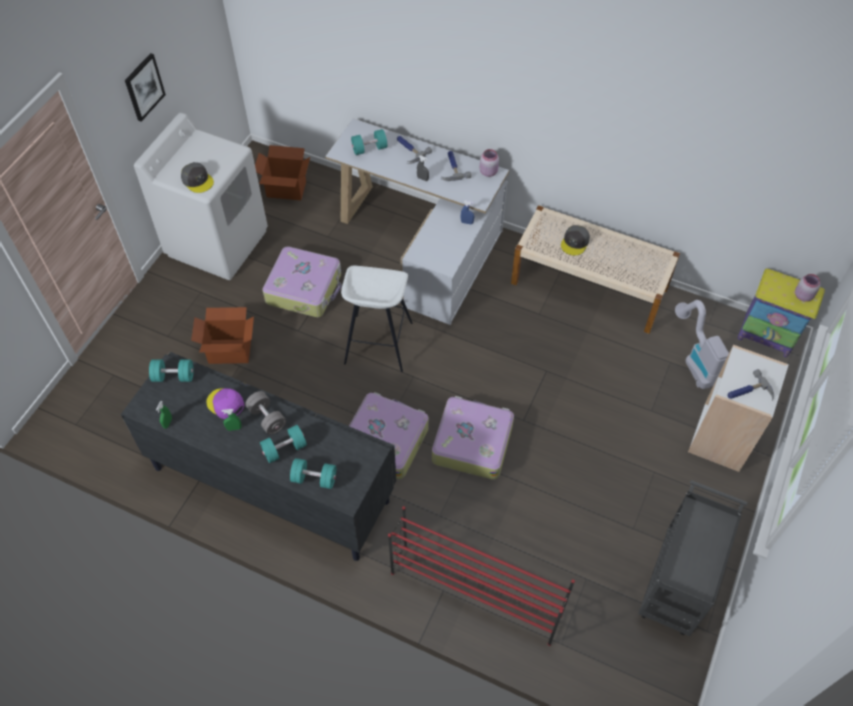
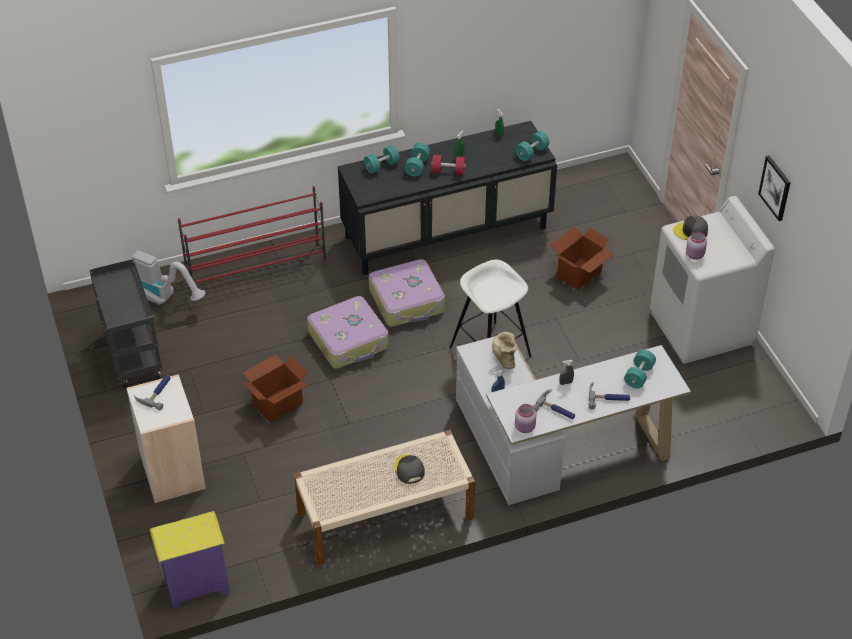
camera: 135 degrees right, 10 degrees down
(225, 404) = (481, 161): purple cap -> none
(267, 418) = (448, 171): grey dumbbell -> red dumbbell
(286, 190) = (720, 404): cardboard box -> cardboard box (277, 404)
(305, 288) = (592, 346): suitcase -> none
(430, 243) = (503, 357): none -> boot
(696, 360) = (240, 518): vacuum cleaner -> vacuum cleaner (166, 298)
(803, 295) = (174, 539): pink jar -> pink jar (695, 255)

